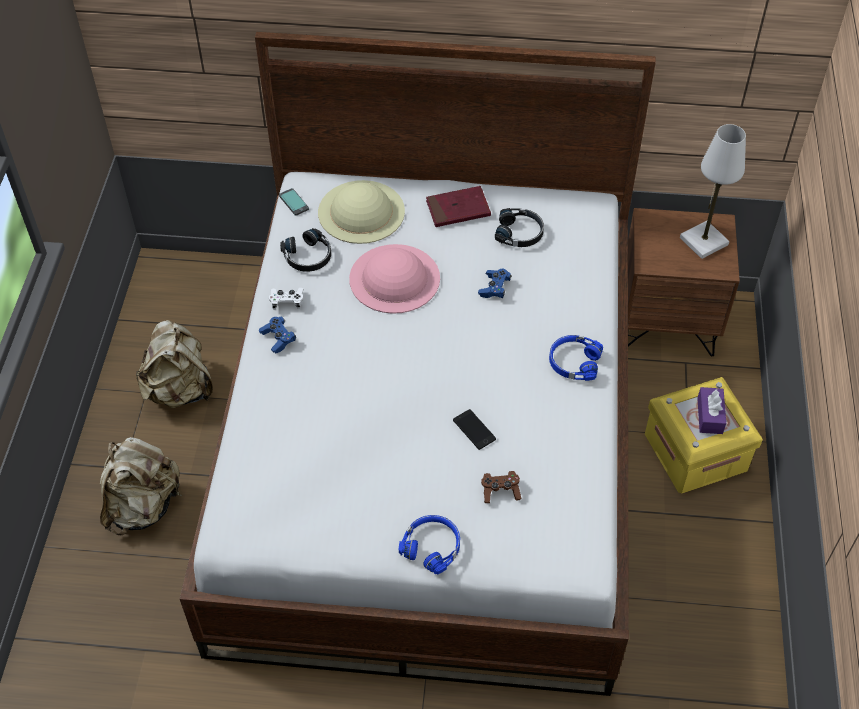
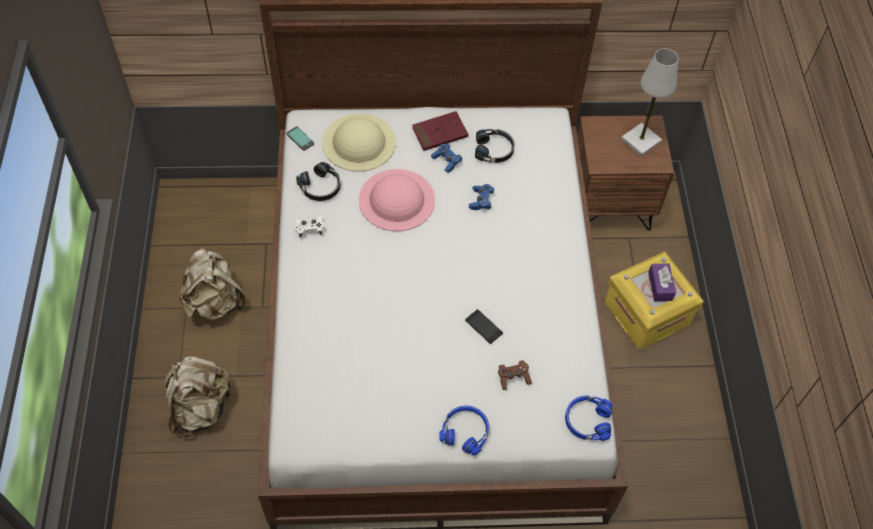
camera: 10 degrees left, 5 degrees up
(278, 338) = (307, 263): blue game controller -> blue game controller (446, 161)
(573, 362) = (555, 259): blue headphones -> blue headphones (587, 421)

